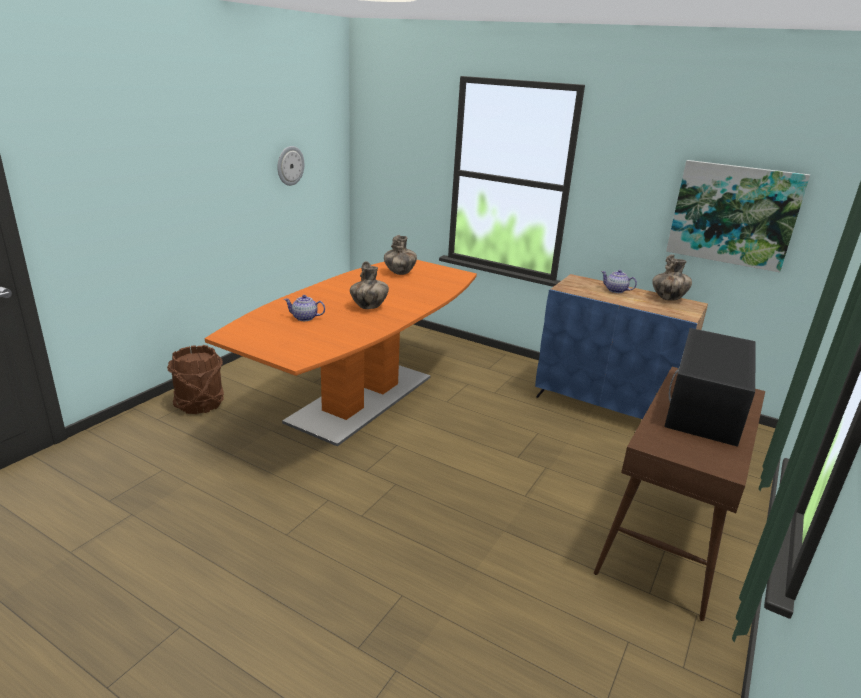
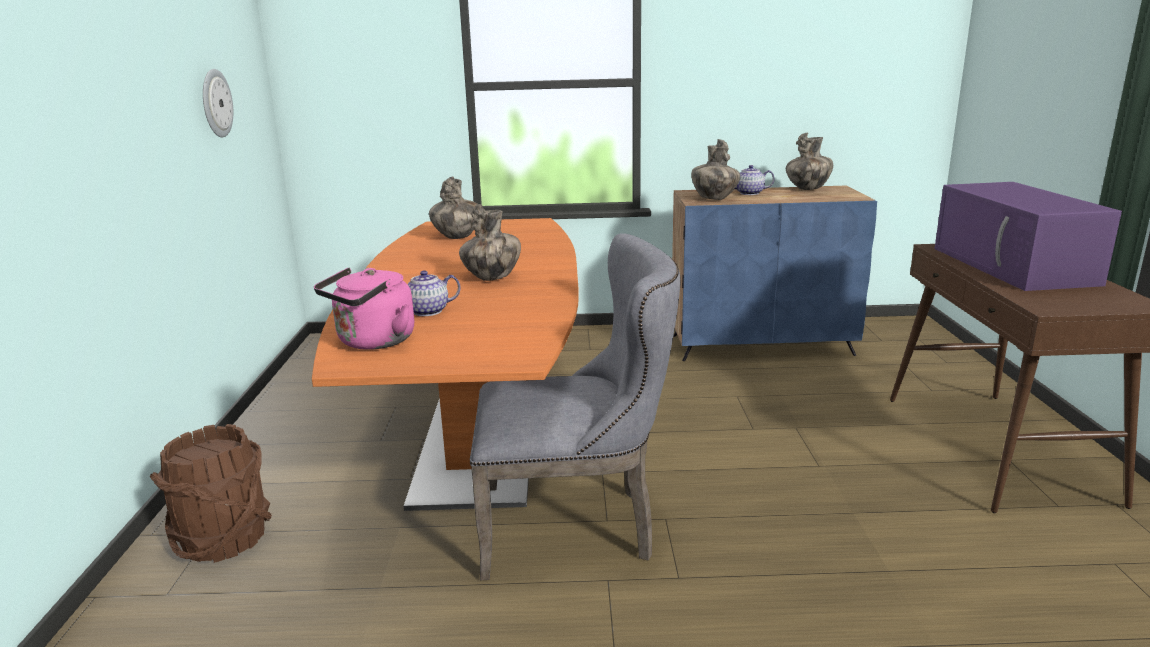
camera: 30 degrees left, 5 degrees down
(254, 327) = (373, 342): none -> pink kettle
(348, 467) = (577, 526): none -> grey chair
(580, 289) = (714, 199): none -> vase
(705, 408) = (1014, 266): black microwave -> purple microwave
(733, 215) = (844, 77): picture -> none

